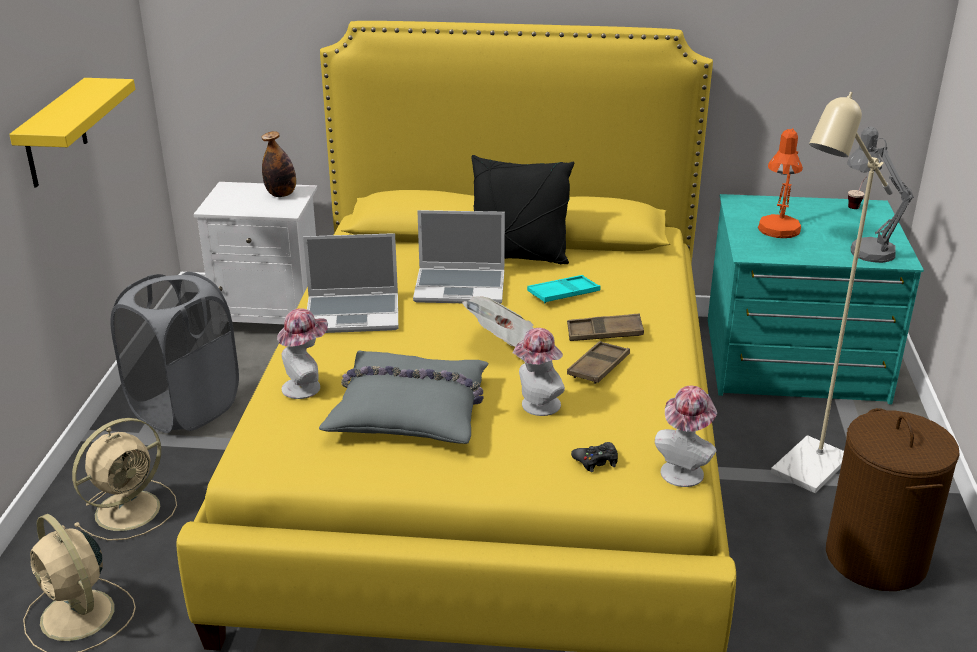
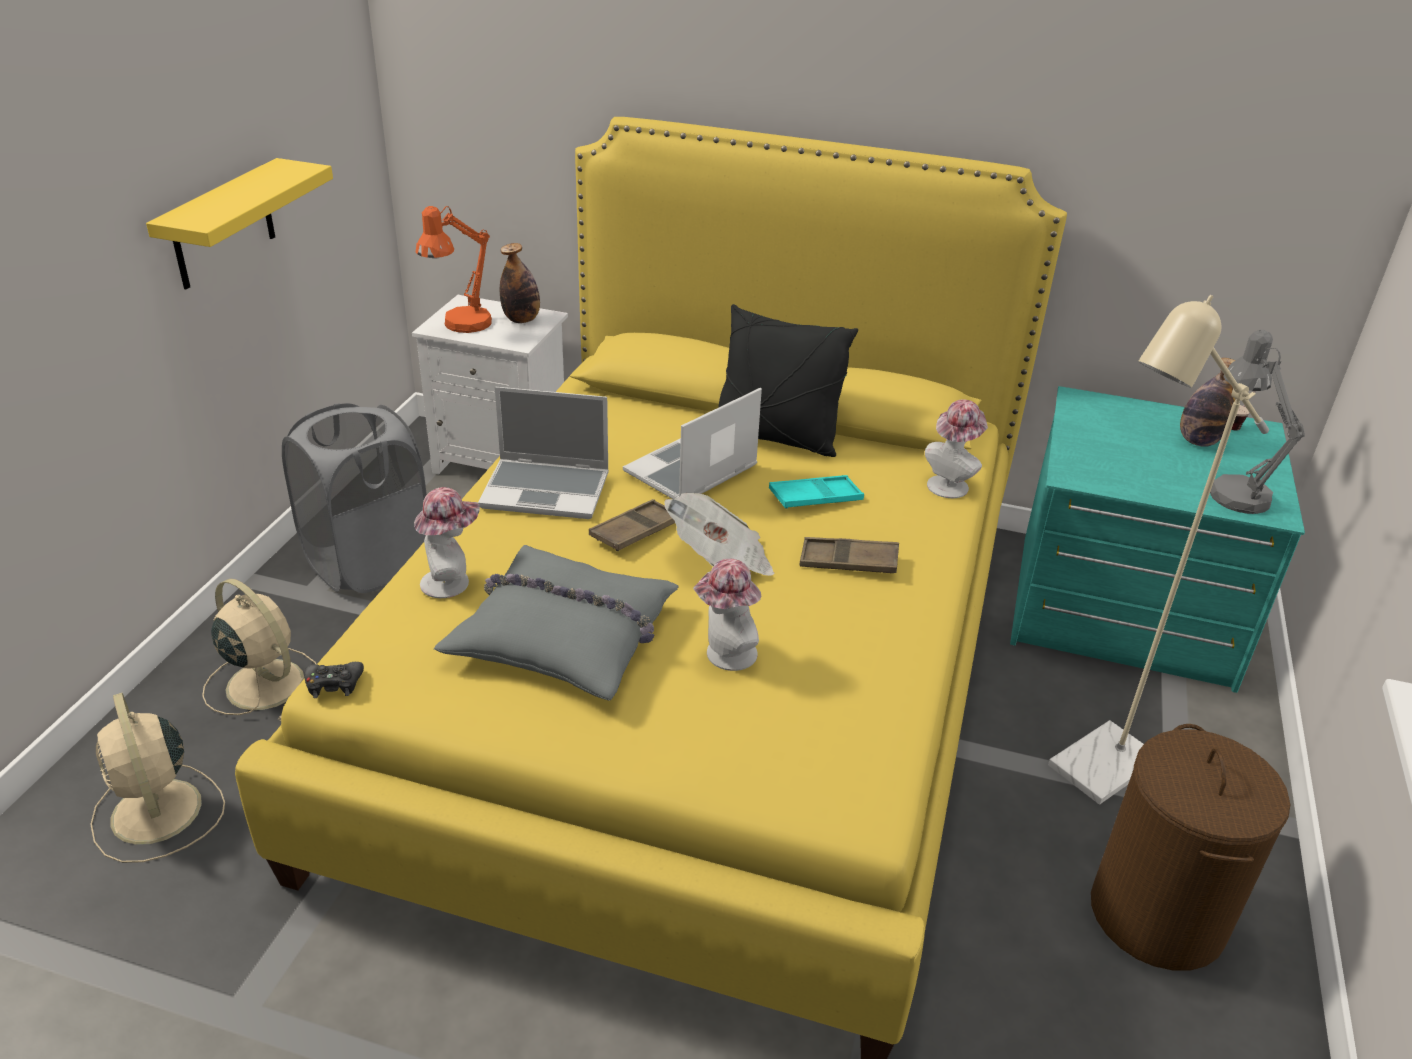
camera: 10 degrees right, 5 degrees up
(130, 509) = (263, 683): beige fan -> beige fan turned 105 degrees counterclockwise
(461, 287) = (691, 471): laptop -> laptop turned 120 degrees clockwise
(596, 461) = (774, 750): black game controller -> black game controller (334, 684)
(598, 367) = (824, 610): brown tray -> brown tray (636, 531)
(683, 470) = (886, 783): hat -> hat (950, 484)
(777, 233) = (1118, 451): orange table lamp -> orange table lamp (461, 326)
(832, 219) = (1198, 441): none -> bottle

